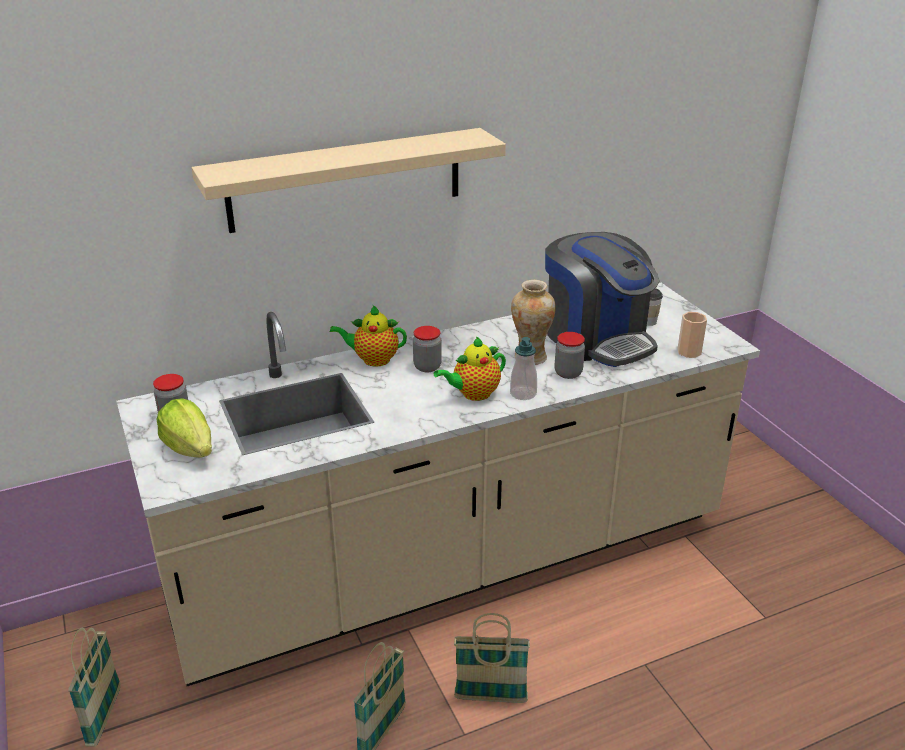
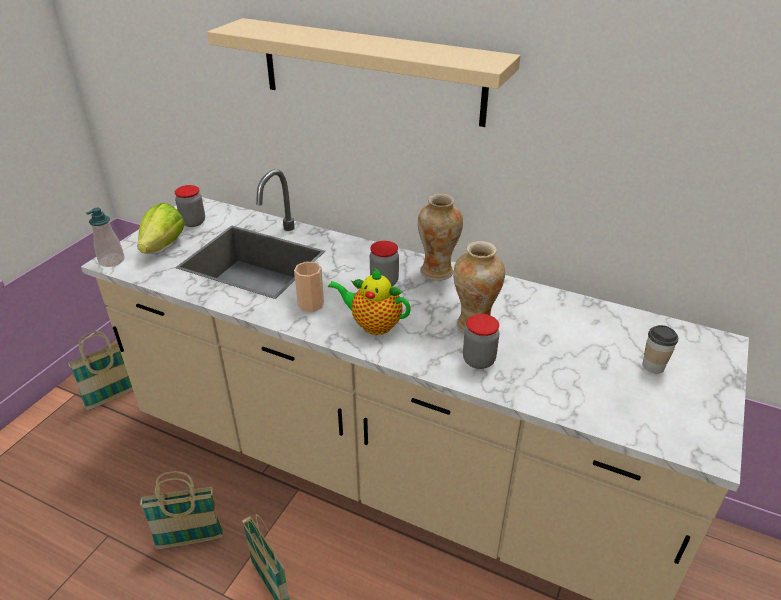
camera: 50 degrees right, 5 degrees up
(373, 360) = (361, 254): teapot -> none
(448, 341) = (437, 272): none -> vase
(523, 393) = (408, 351): soap dispenser -> soap dispenser (112, 261)
(597, 339) = (566, 348): coffee machine -> none
(689, 352) = (641, 425): cup -> cup (311, 304)

